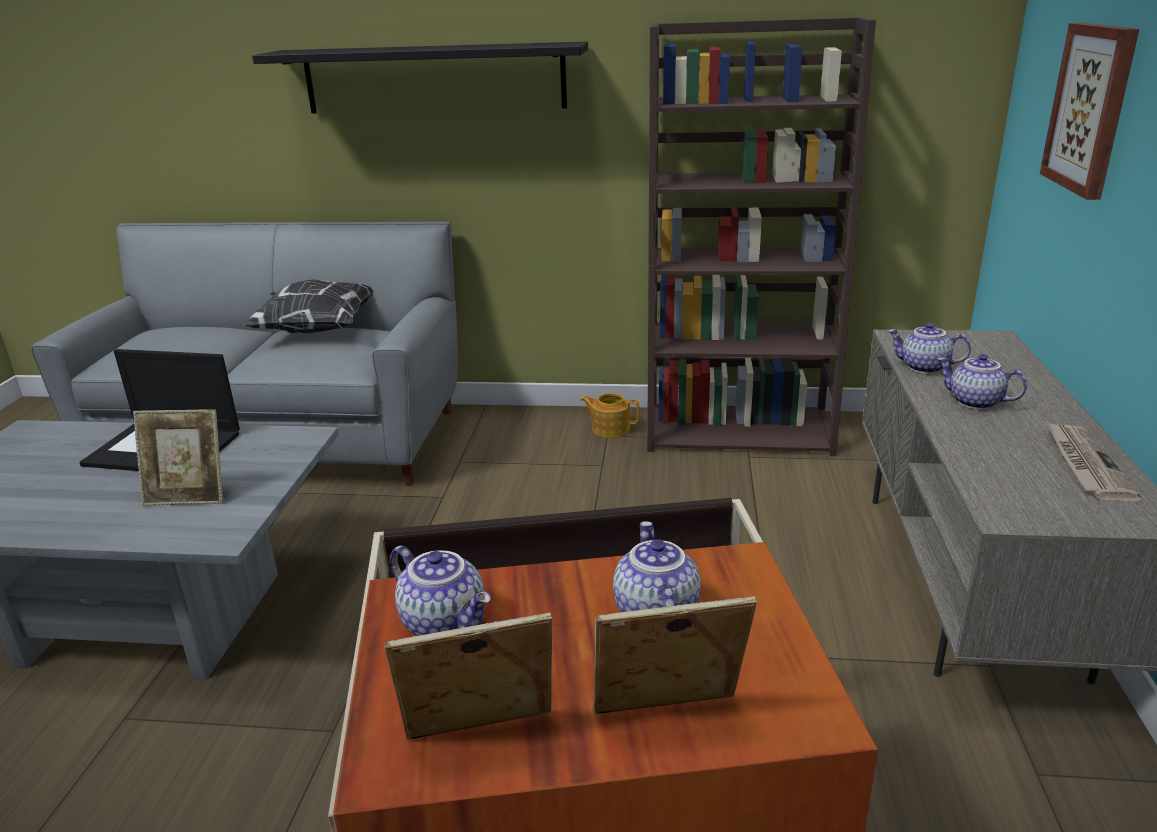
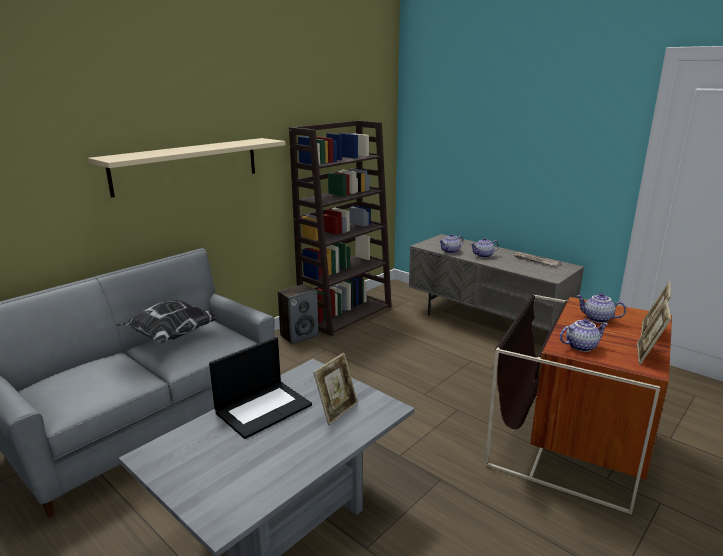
camera: 55 degrees left, 5 degrees down
(434, 78) = (187, 165): black shelf -> beige shelf
(610, 429) = (299, 335): teapot -> speaker
(1091, 108) = (465, 150): picture -> none

